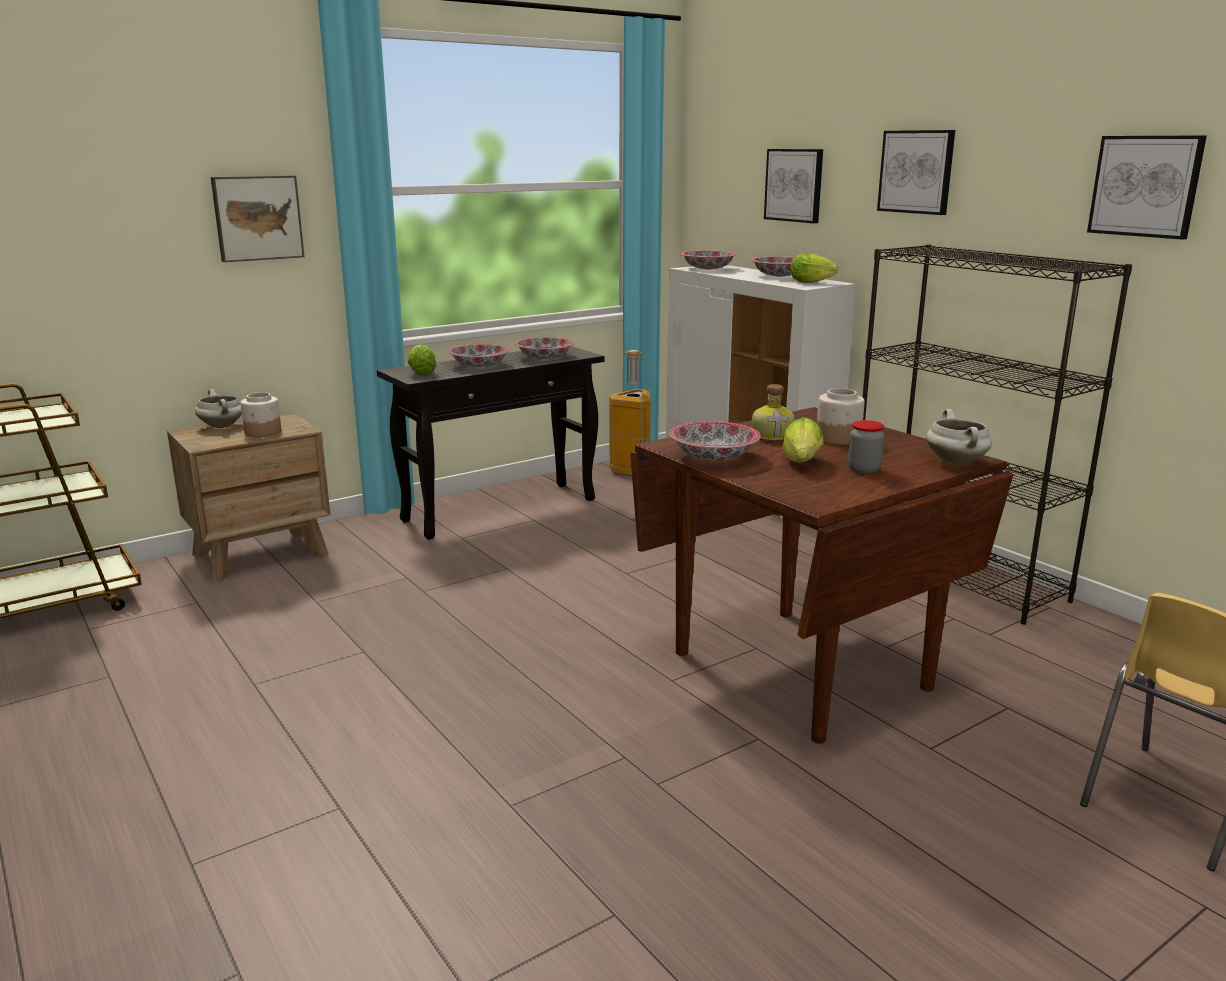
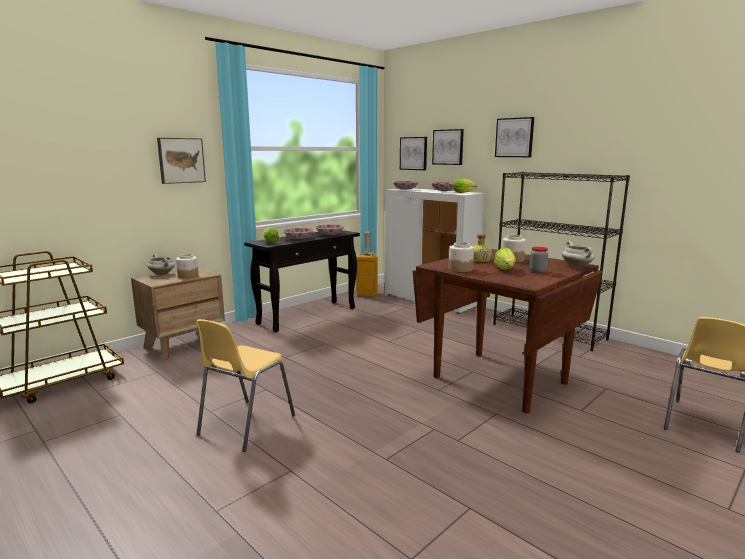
camera: 10 degrees left, 5 degrees down
(300, 716) = (245, 425): none -> yellow chair
(713, 456) = (460, 269): bowl -> jar
(1145, 186) = (633, 139): picture -> picture (413, 153)

